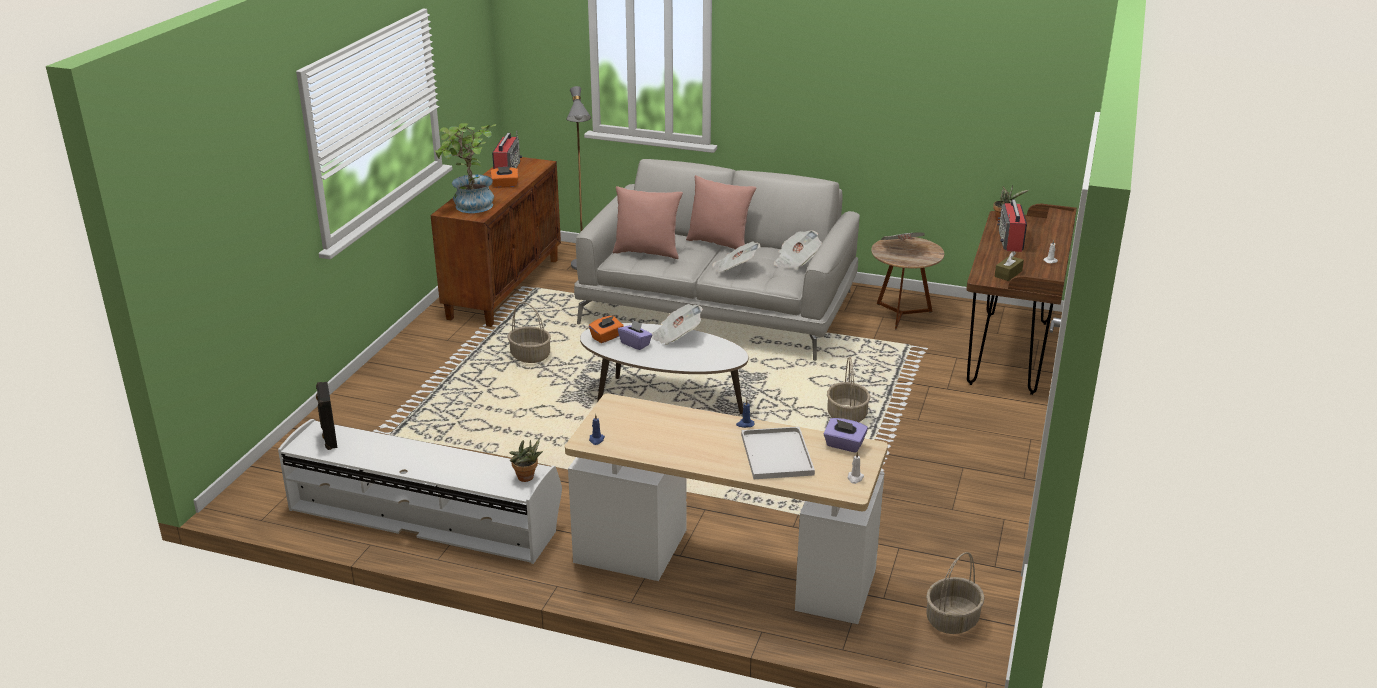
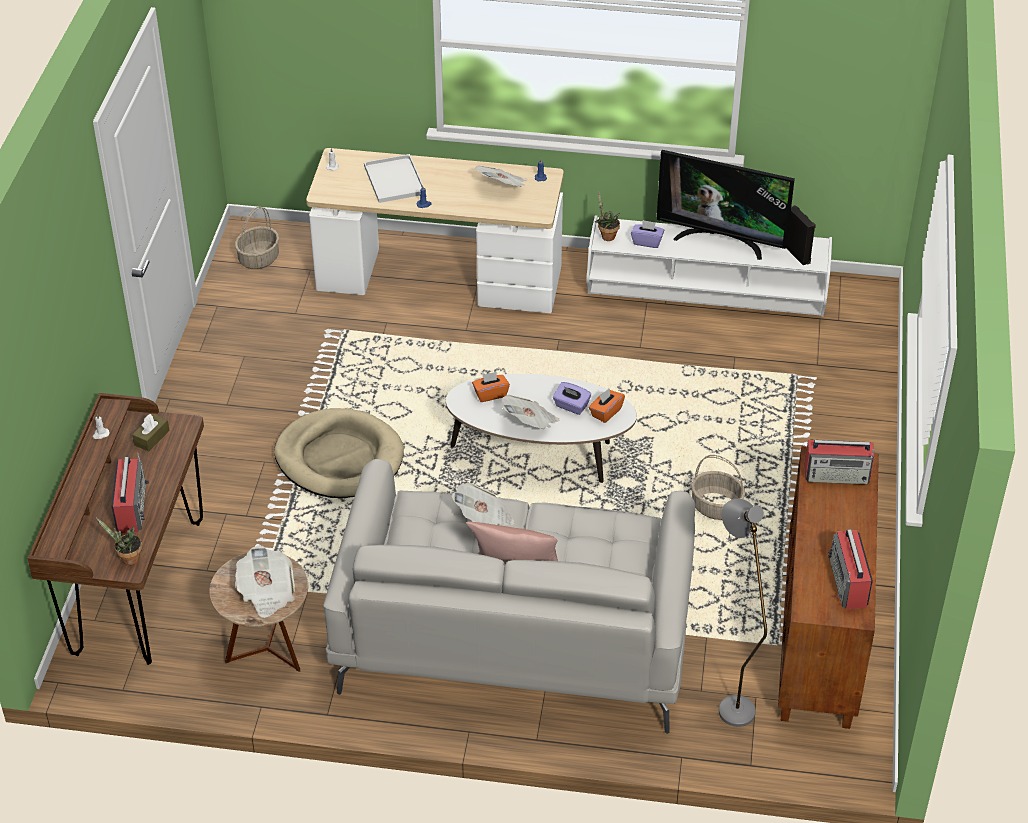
camera: 170 degrees right, 15 degrees up
(400, 461) = (721, 240): none -> television
(470, 208) = (838, 475): potted plant -> radio
(505, 185) = (826, 538): orange tissue box -> orange tissue box (490, 394)
(647, 252) = (606, 544): pink pillow -> none
(796, 262) = (407, 541): newspaper -> newspaper (503, 187)
(844, 445) = (341, 194): purple tissue box -> purple tissue box (647, 242)
(847, 415) = (339, 458): basket -> beige dog bed

